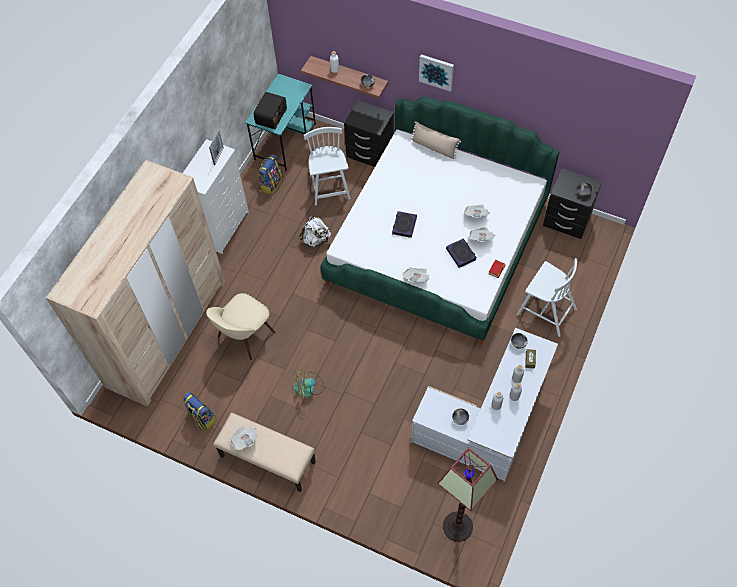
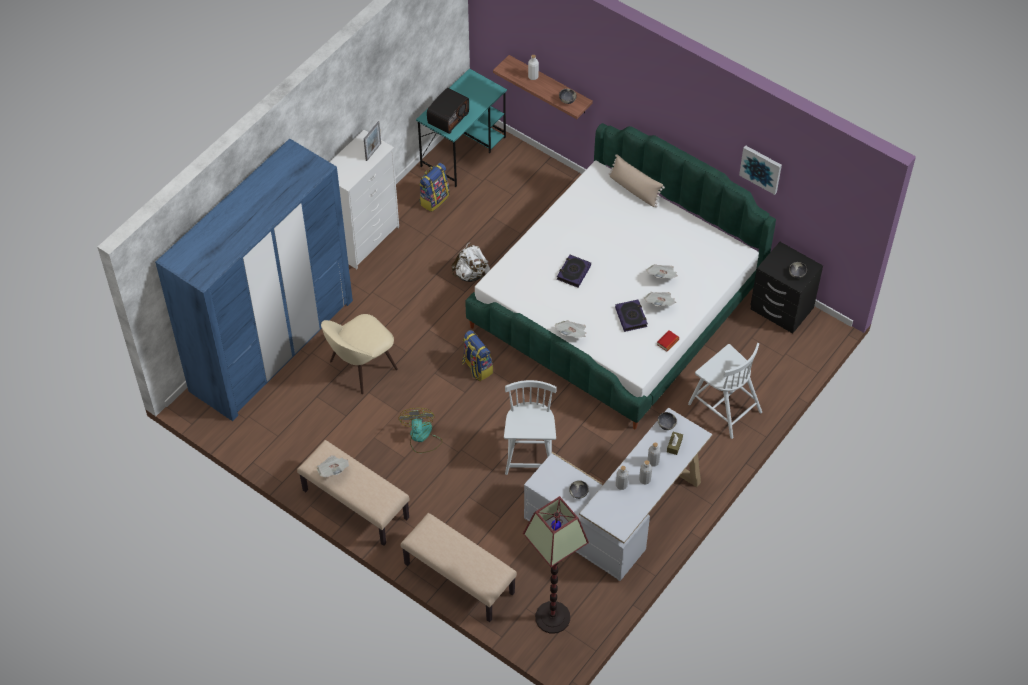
camera: 10 degrees right, 5 degrees down
(167, 332) = (272, 345): beige wardrobe -> blue wardrobe
(202, 418) = (291, 446): backpack -> backpack (476, 367)
(309, 387) = (421, 437): fan -> fan turned 90 degrees clockwise
(329, 186) = (503, 214): white chair -> white chair (530, 451)
(370, 153) = (563, 184): black nightstand -> none
(370, 508) = (458, 579): none -> beige bench
(436, 72) = (645, 100): picture -> picture (761, 169)

